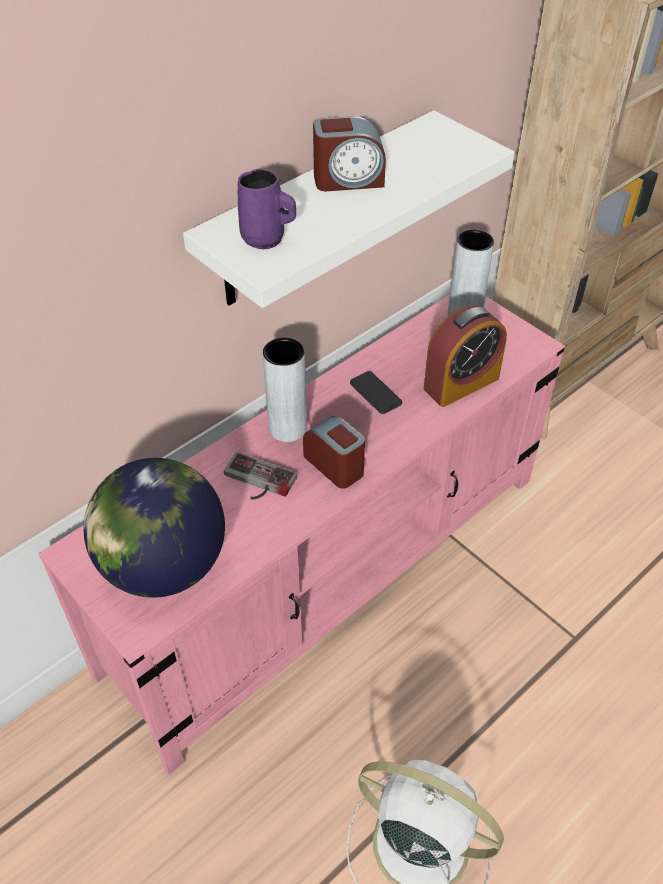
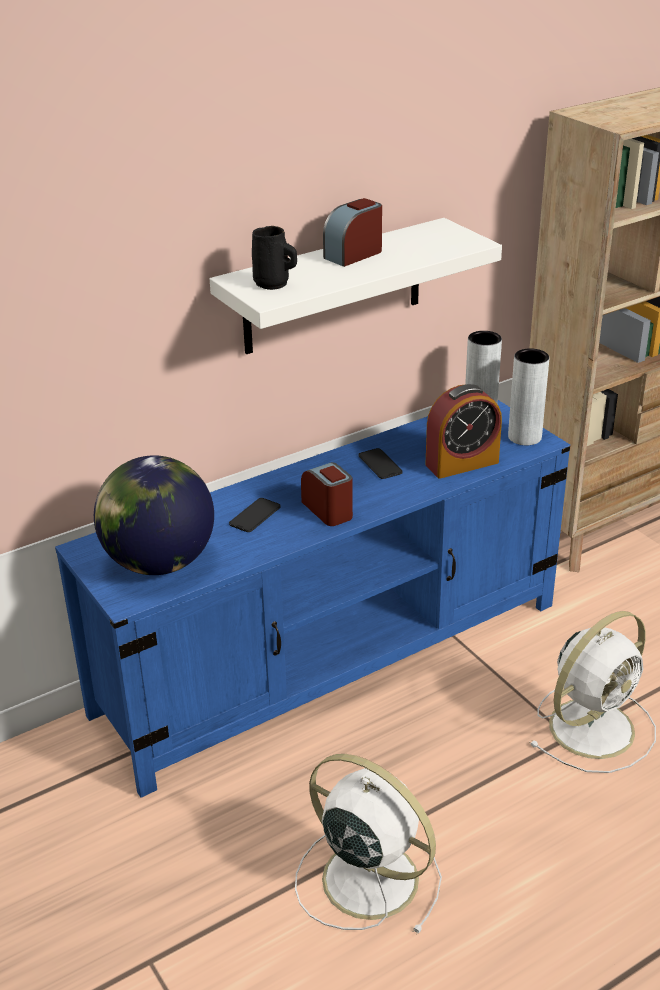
camera: 10 degrees right, 15 degrees down
(256, 482) = (255, 515): game controller -> phone
(265, 239) = (273, 284): purple mug -> black mug
(287, 428) = (293, 482): grey vase -> grey vase (524, 437)
(330, 570) = (333, 657): pink tv stand -> blue tv stand
(348, 180) = (353, 254): alarm clock -> alarm clock turned 135 degrees clockwise
(597, 622) = (594, 726): none -> white fan

